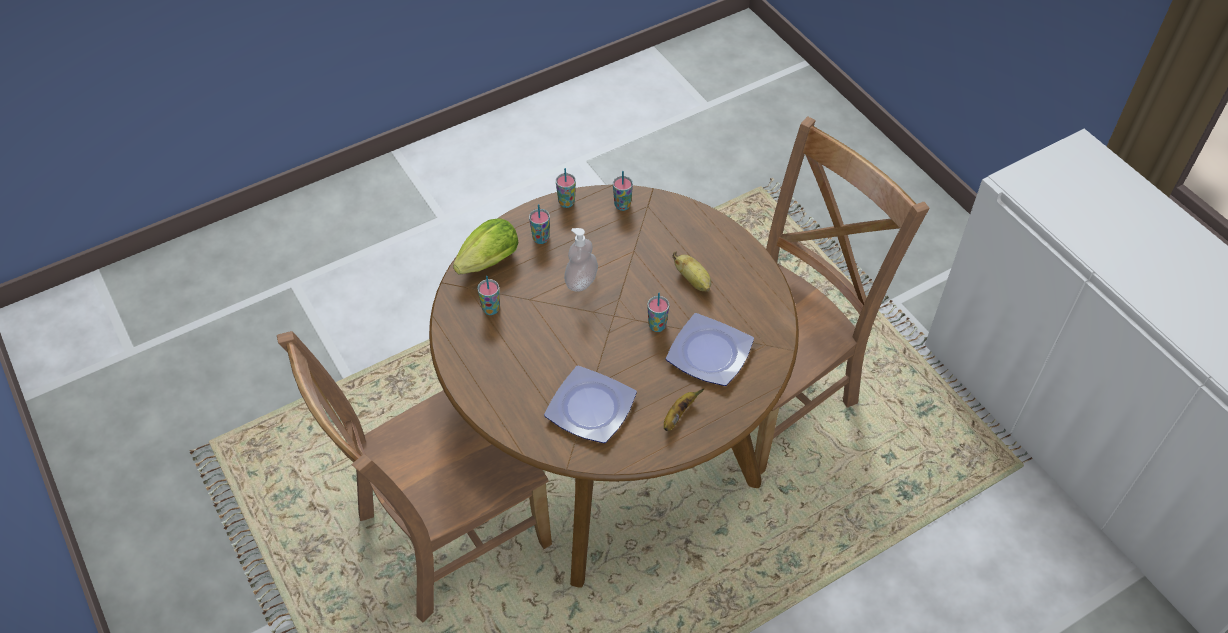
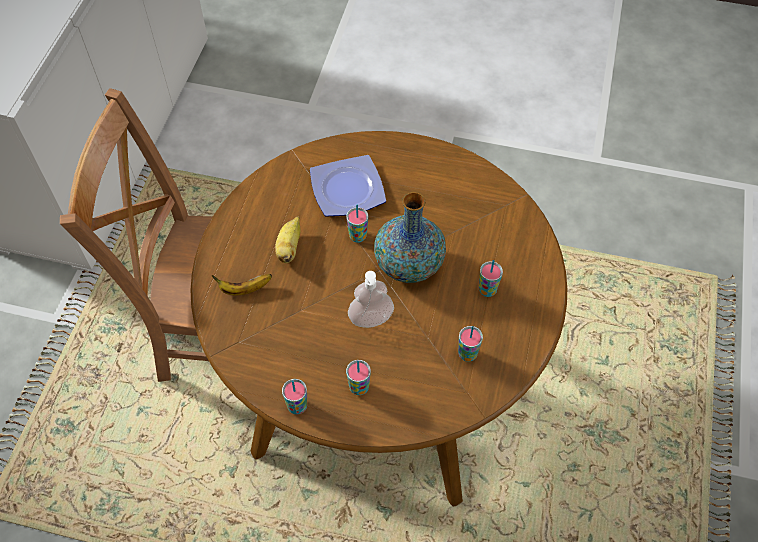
camera: 135 degrees left, 5 degrees up
(446, 534) = (551, 430): brown chair -> none
(486, 264) = (430, 402): lettuce -> none
(590, 406) = (470, 219): plate -> none
(597, 335) = (408, 265): none -> vase
(622, 205) = (256, 360): cup -> cup (487, 290)
(678, 415) = (417, 169): banana -> banana (244, 289)

